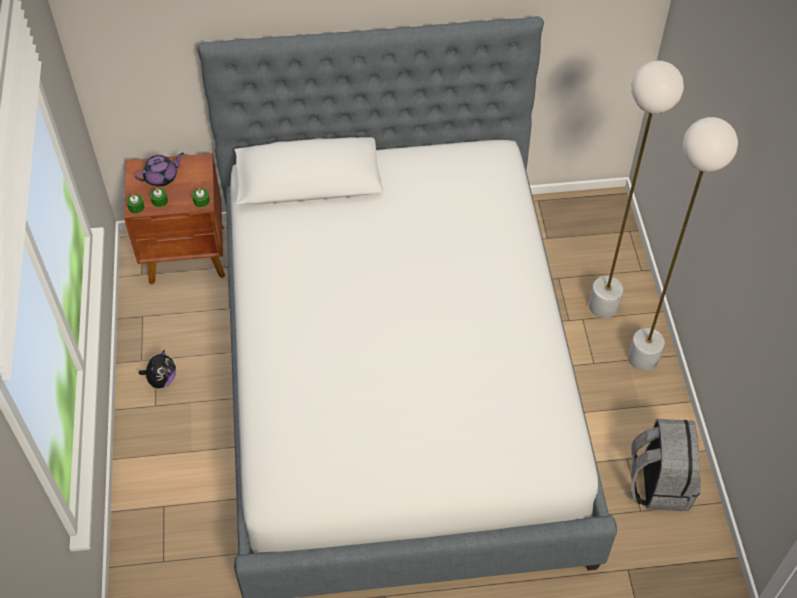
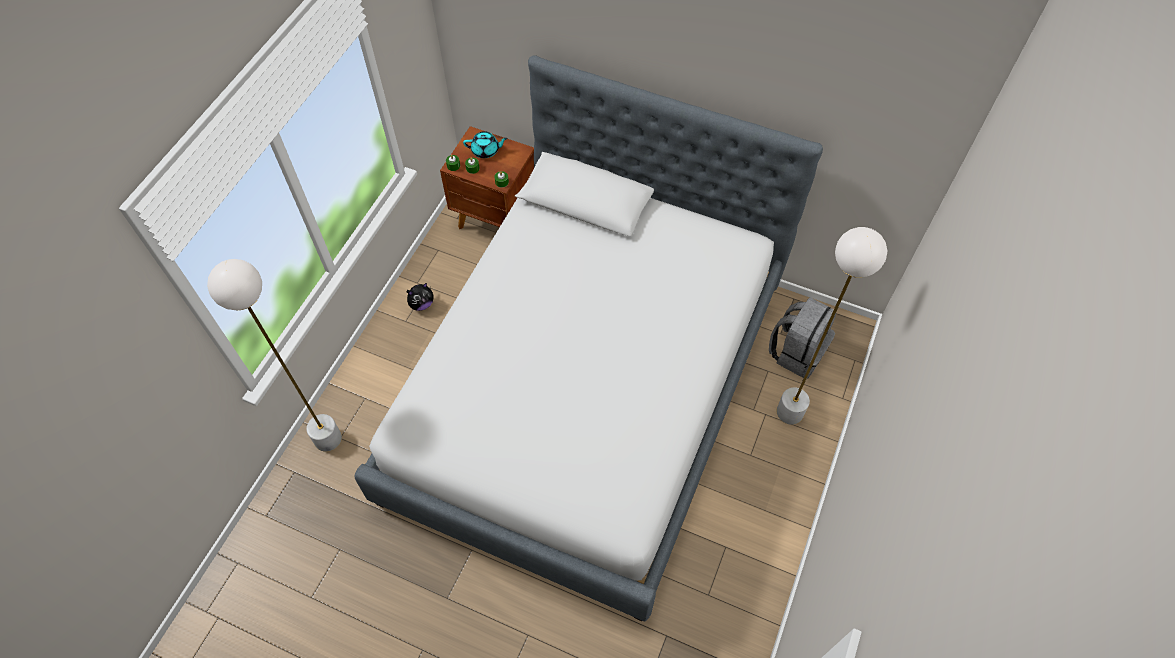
camera: 30 degrees right, 5 degrees up
(162, 177) = (486, 150): purple teapot -> turquoise teapot
(643, 358) = (794, 472): white floor lamp -> white floor lamp (327, 438)
(658, 483) = (738, 581): grey backpack -> grey backpack (797, 352)

